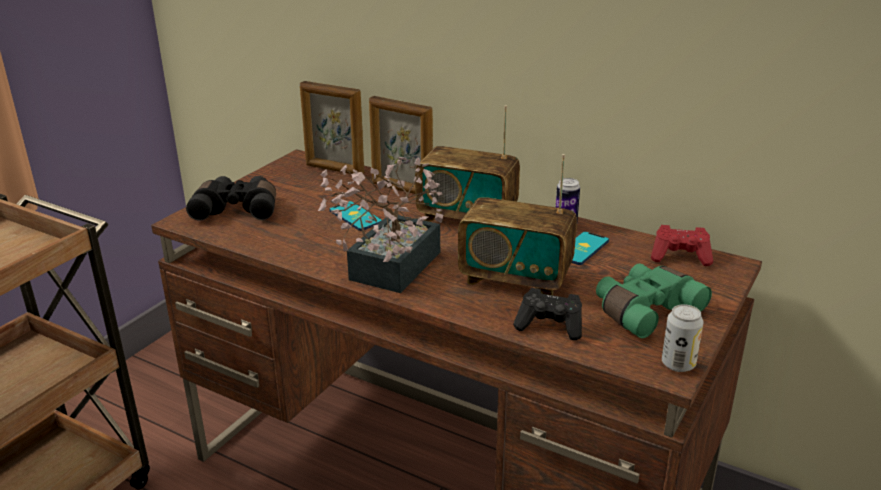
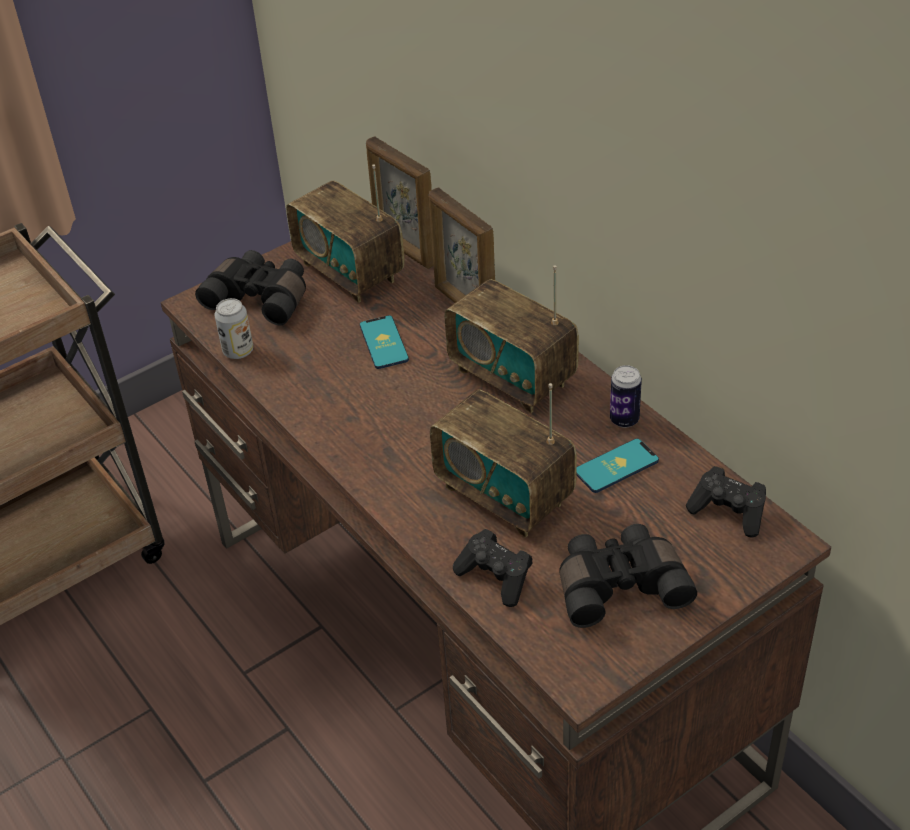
camera: 25 degrees right, 15 degrees up
(300, 186) = (350, 272): none -> radio
(388, 271) = (371, 444): potted plant -> none
(644, 310) = (619, 585): green binoculars -> black binoculars
(678, 364) = (598, 674): can -> can (238, 351)
(680, 257) = (729, 512): red game controller -> black game controller

